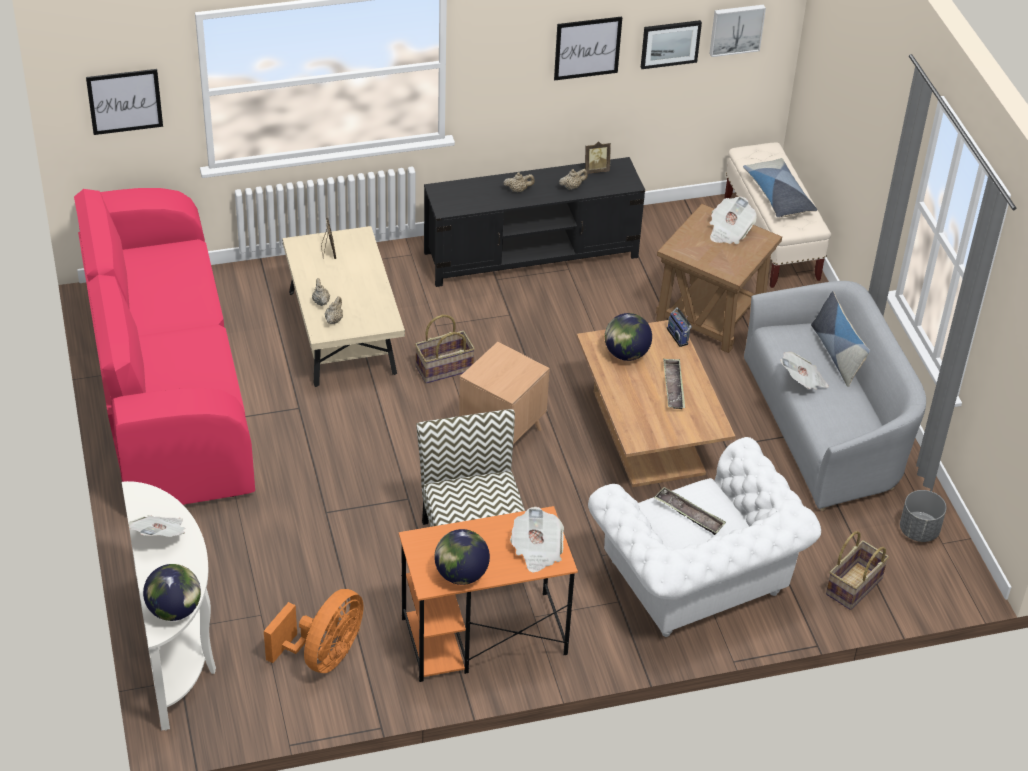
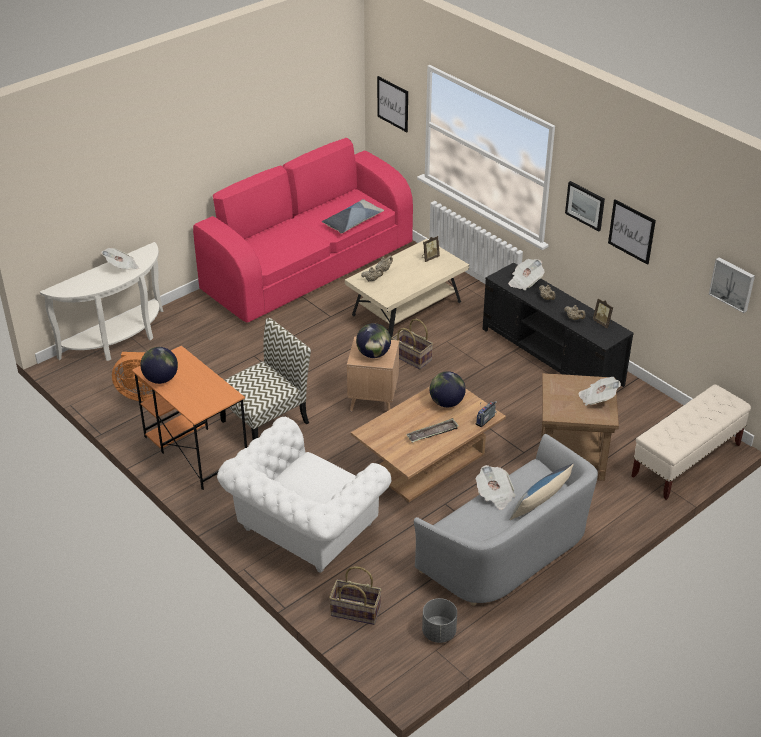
camera: 65 degrees right, 5 degrees down
(174, 610) = (70, 290): globe -> globe (373, 354)
(536, 550) = (200, 401): newspaper -> newspaper (525, 282)
(670, 43) = (685, 265): picture -> picture (585, 205)
(689, 514) = (312, 476): tray -> none
(778, 196) = (684, 421): pillow -> pillow (352, 222)

